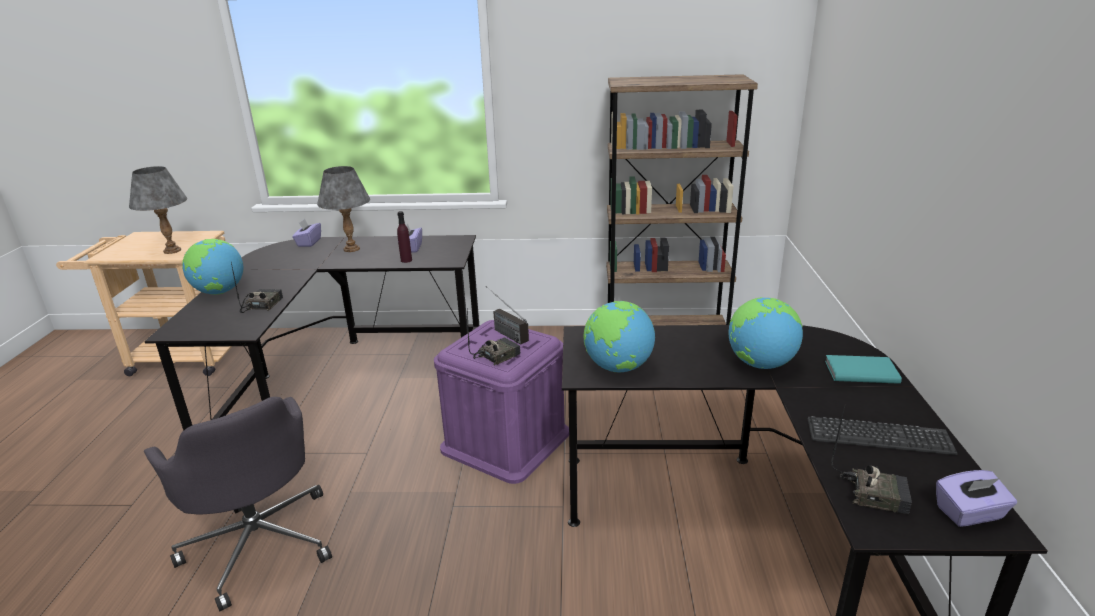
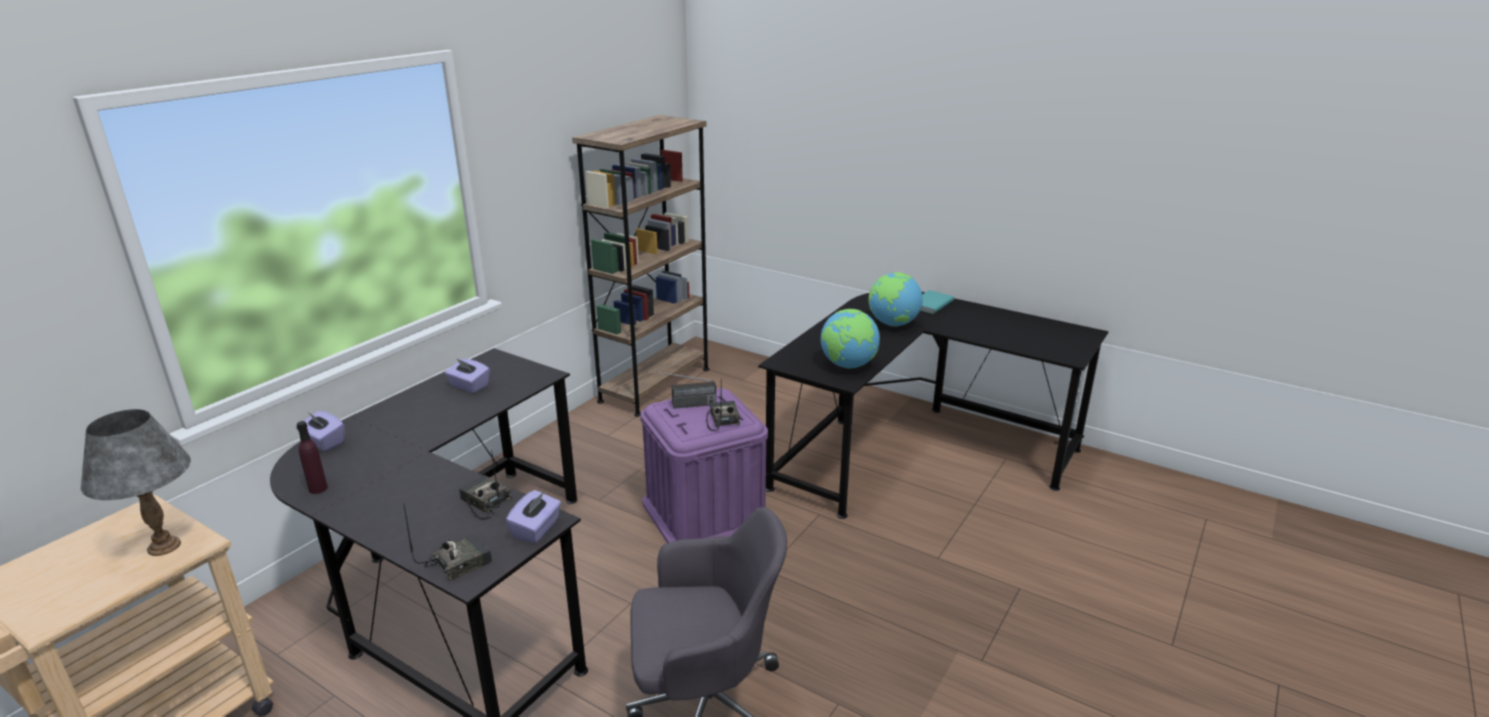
camera: 60 degrees left, 0 degrees up
(219, 292) = (389, 528): globe -> none
(351, 249) = (404, 419): grey table lamp -> none
(406, 260) = (499, 396): purple bottle -> purple bottle (318, 488)
(875, 493) = (1045, 346): radio -> radio (459, 562)
(878, 436) = (998, 326): keyboard -> none
(969, 513) = (1075, 334): purple tissue box -> purple tissue box (536, 529)

